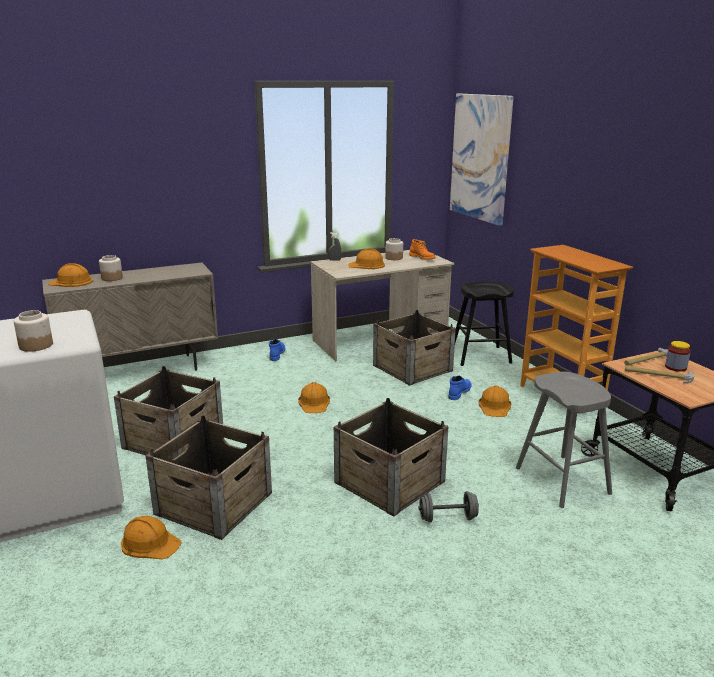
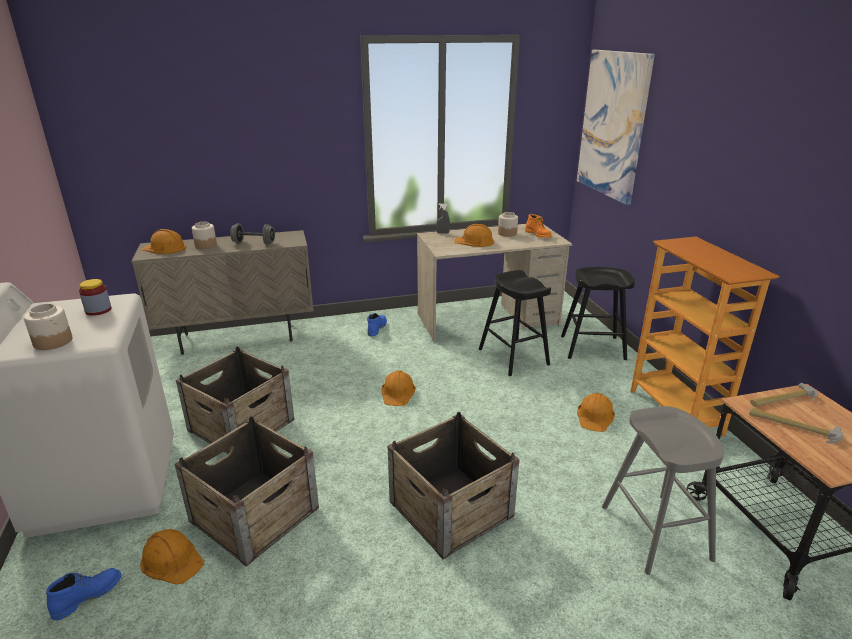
camera: 10 degrees right, 5 degrees up
(412, 368) = (513, 357): crate -> black stool
(447, 518) = (505, 570): grey dumbbell -> grey dumbbell (254, 243)
(459, 392) = (558, 394): blue boot -> blue boot (87, 596)
(675, 367) = (819, 415): jar -> jar (98, 310)

